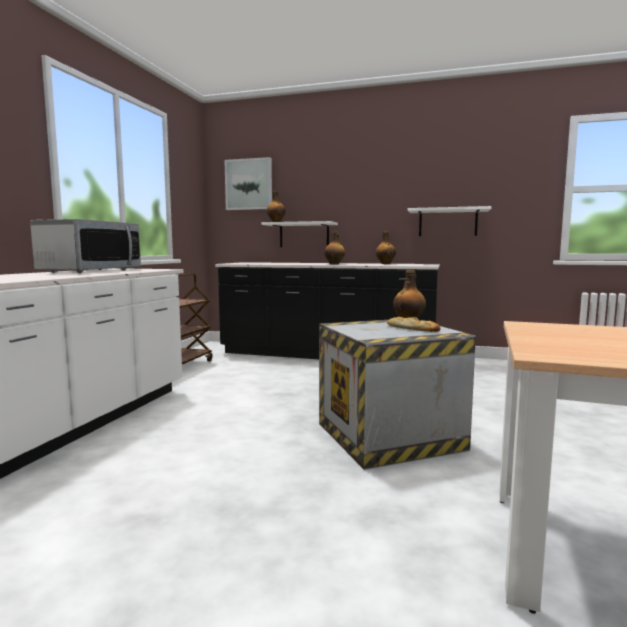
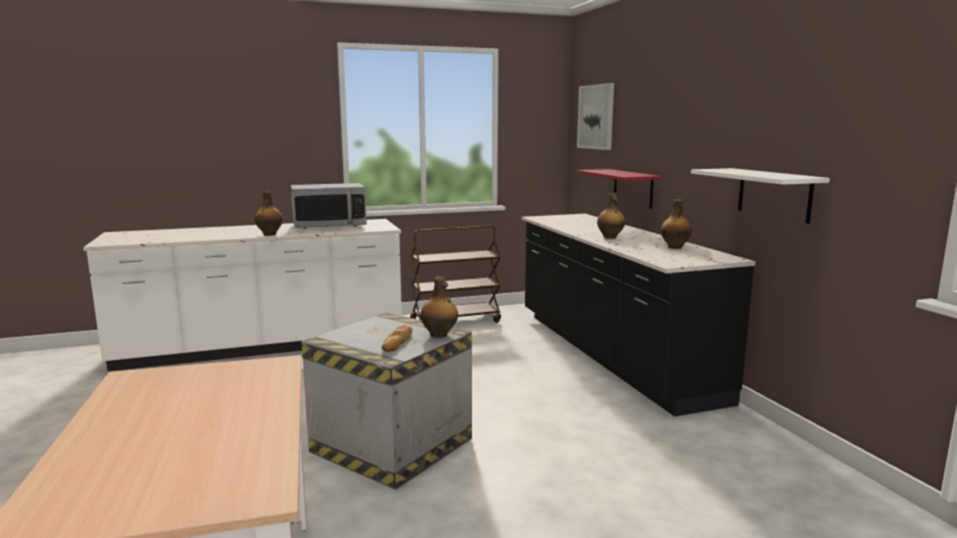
camera: 55 degrees right, 5 degrees up
(276, 222) = (594, 170): bottle -> bottle (270, 234)
(304, 235) = (633, 188): white shelf -> red shelf

